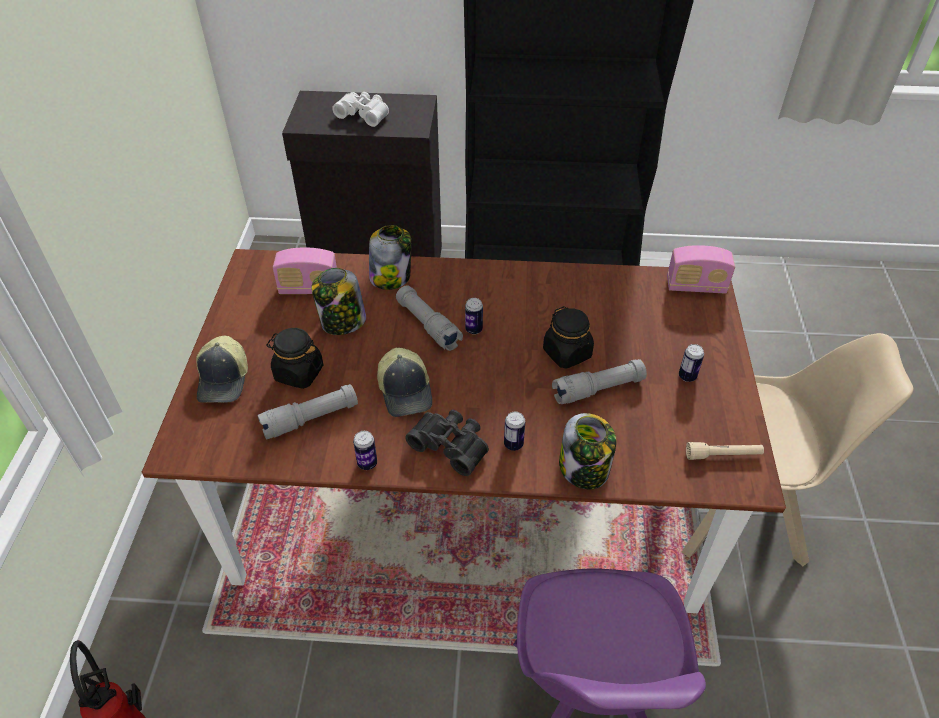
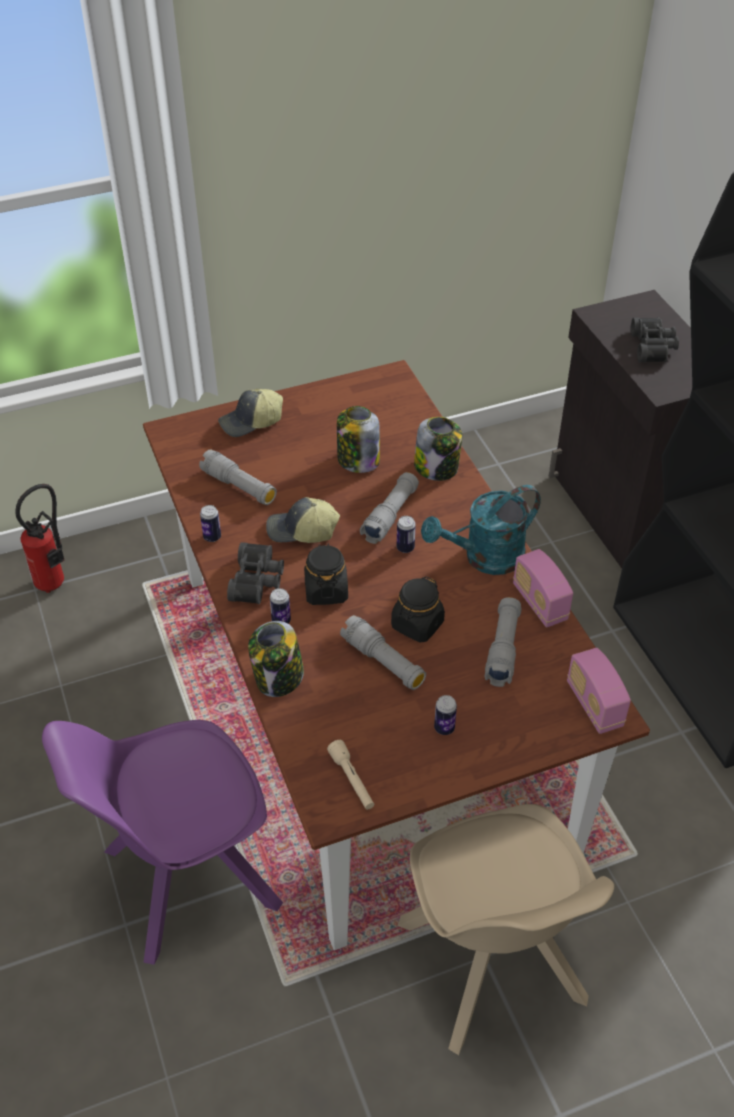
camera: 65 degrees right, 0 degrees up
(298, 373) = (283, 459): black jar -> black jar (326, 590)
(309, 288) = (385, 423): radio -> radio (539, 603)
(364, 114) = (654, 347): white binoculars -> black binoculars
(406, 391) = (301, 531): cap -> cap turned 45 degrees clockwise
(515, 288) = (484, 558): none -> turquoise watering can
(618, 313) = (503, 649): none -> grey flashlight

